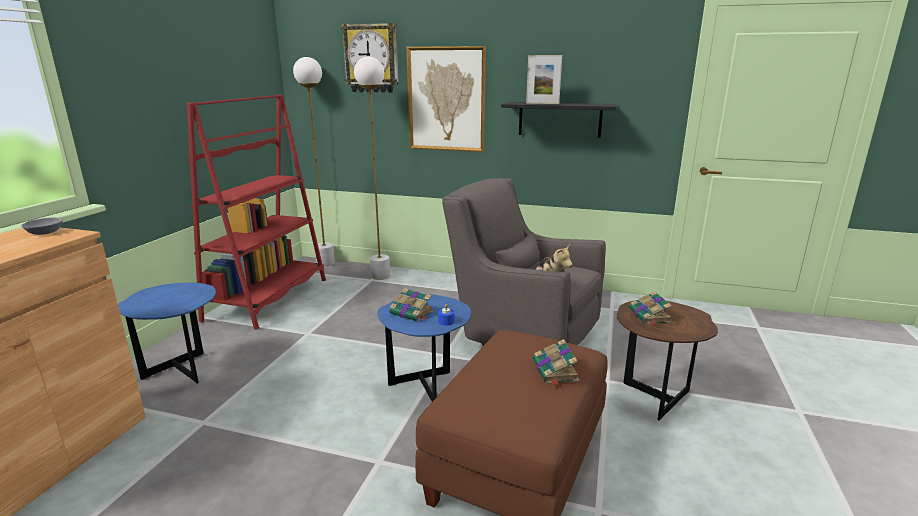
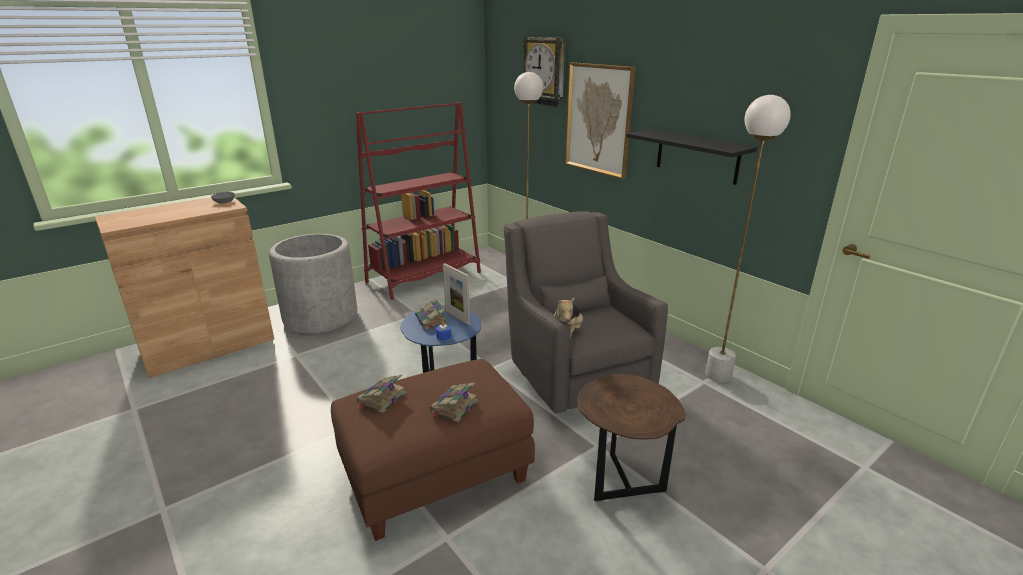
camera: 35 degrees right, 5 degrees up
(183, 372) = (321, 316): blue side table -> grey planter
(325, 263) = (498, 257): white floor lamp -> white floor lamp (718, 375)
(542, 103) = (668, 137): picture frame -> picture frame (457, 317)
(650, 316) = (618, 395): book -> book (381, 398)

